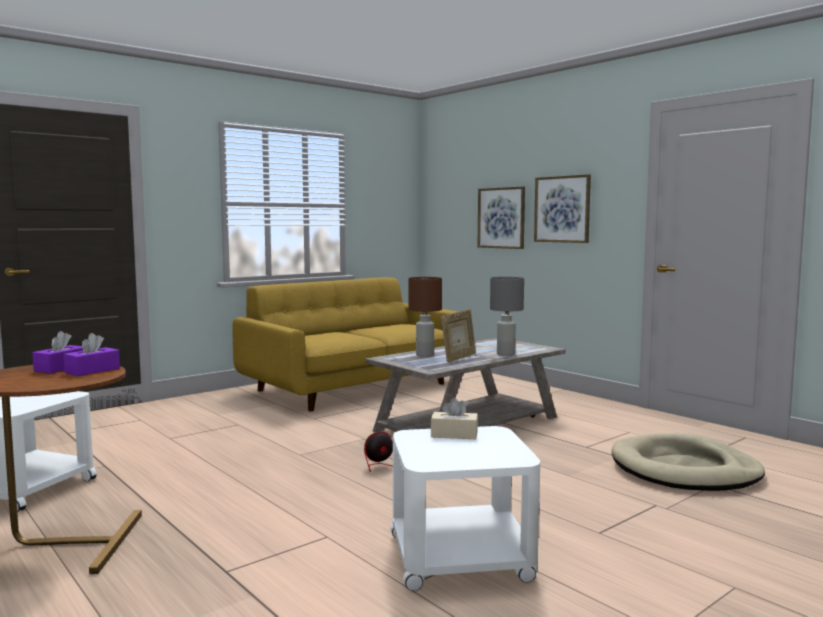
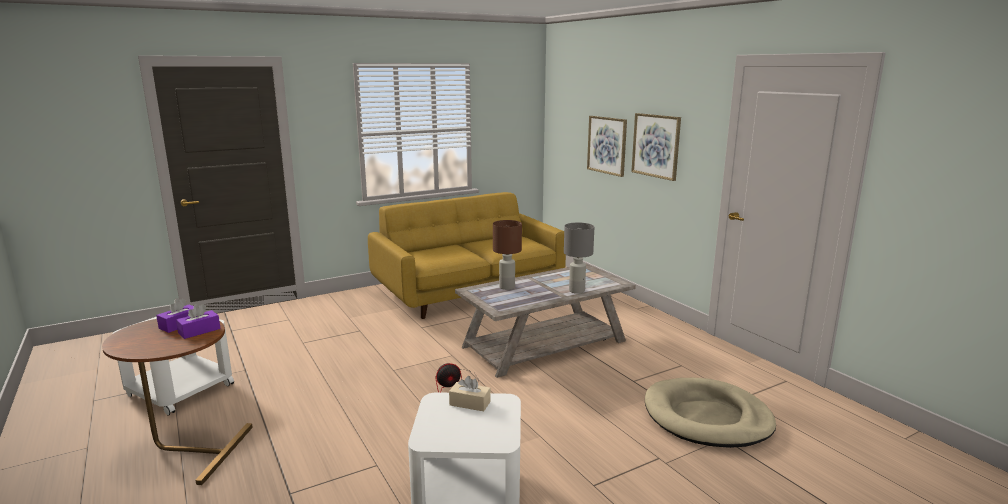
camera: 10 degrees right, 10 degrees up
(459, 358) = (533, 294): picture frame -> none

